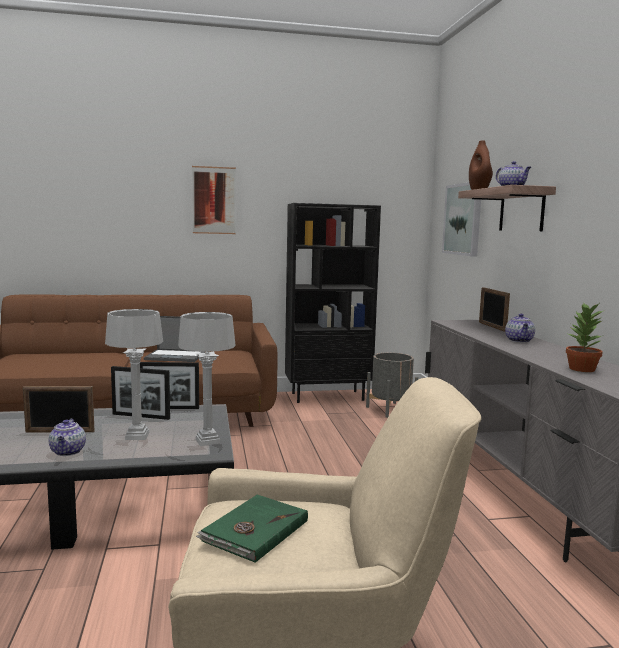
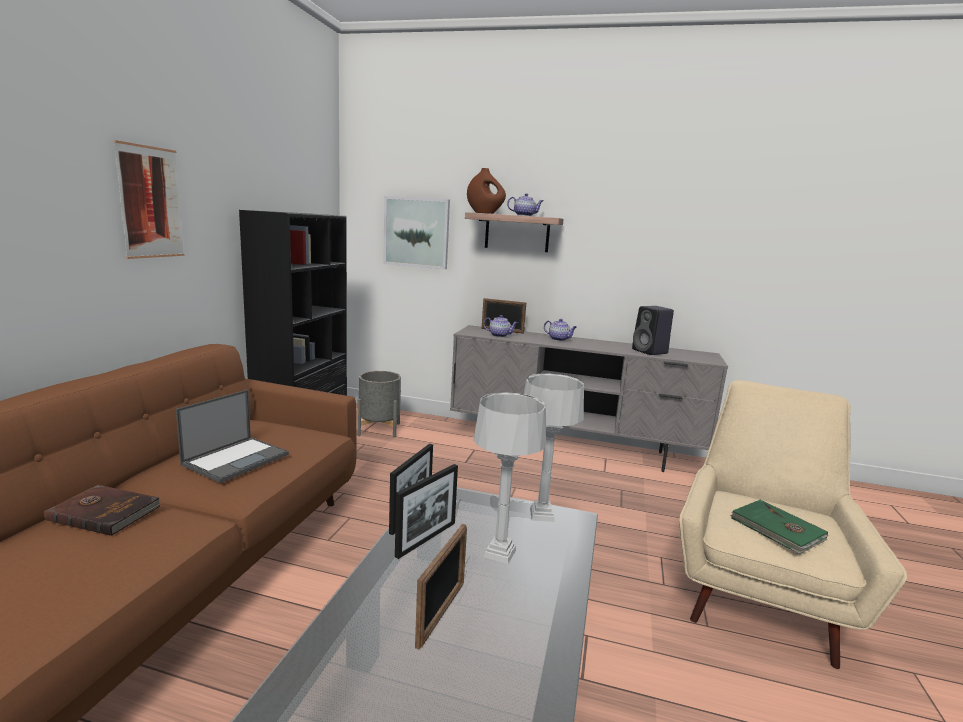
camera: 65 degrees left, 5 degrees up
(68, 452) = (530, 613): teapot -> teapot (500, 335)
(99, 354) = (105, 512): none -> brown book
(582, 369) = (650, 352): potted plant -> black speaker

